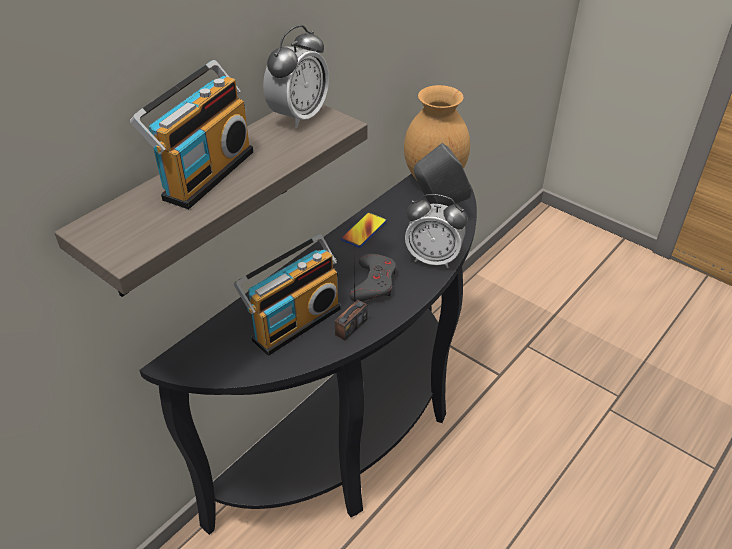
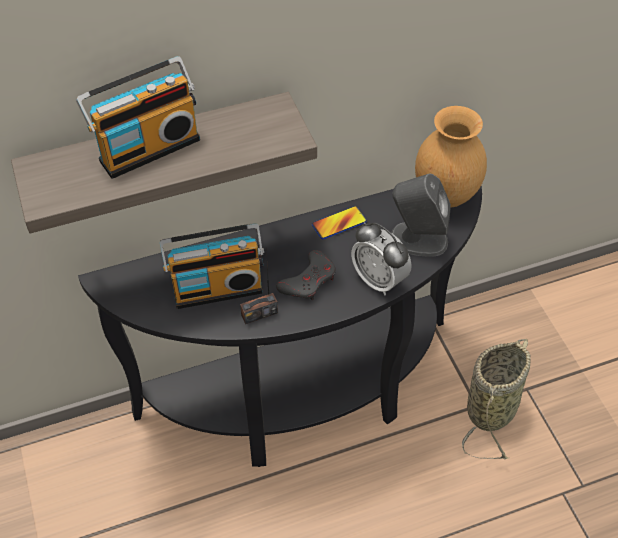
camera: 30 degrees right, 10 degrees up
(299, 116) = (265, 115): alarm clock -> none
(512, 370) = (492, 407): none -> basket

